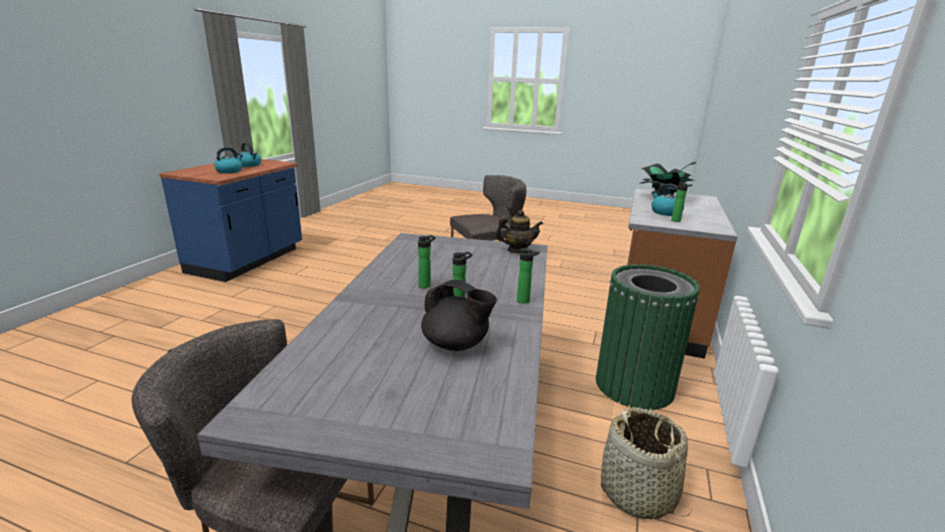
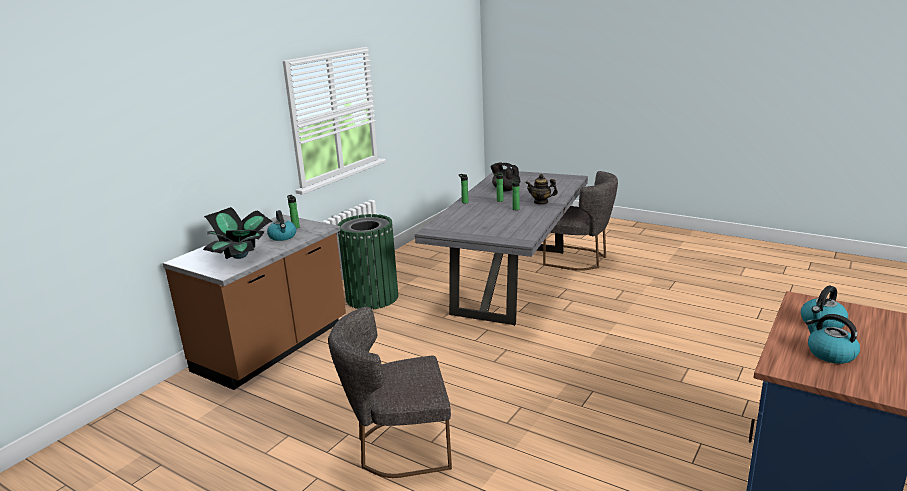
camera: 165 degrees left, 0 degrees up
(517, 250) = (442, 229): teapot -> teapot (541, 202)
(638, 493) = (423, 262): basket -> none

